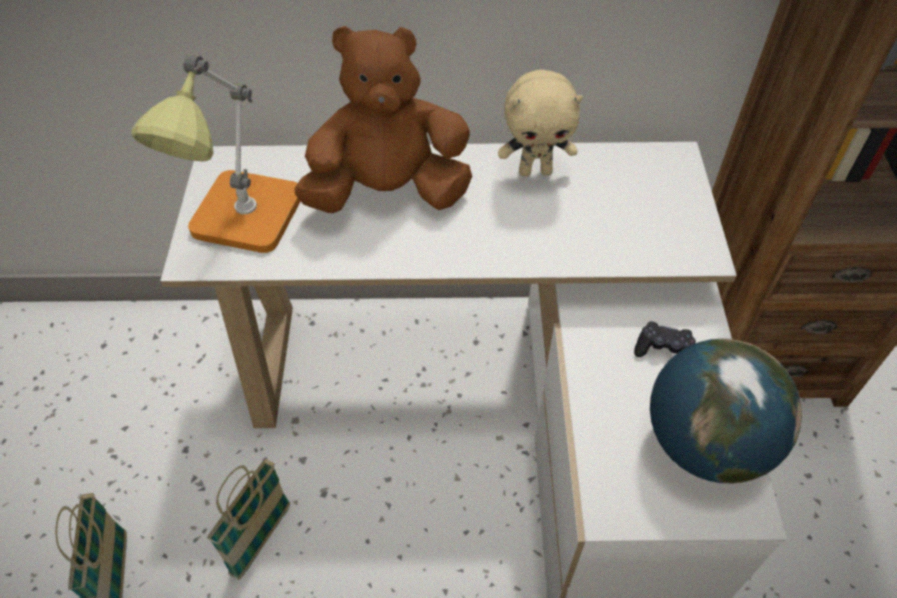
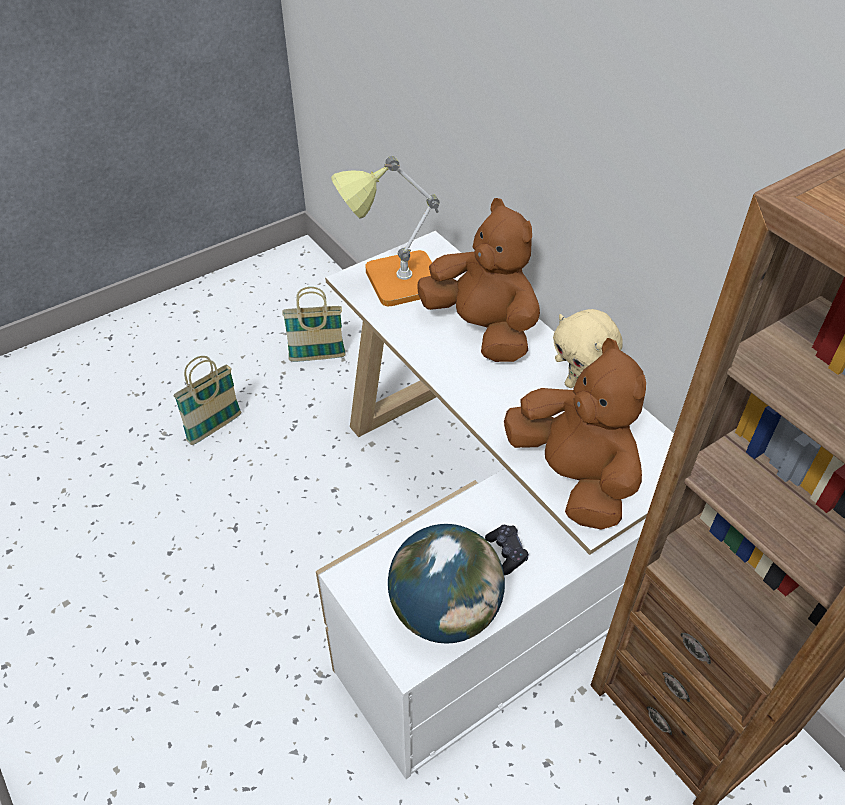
camera: 55 degrees right, 5 degrees down
(262, 539) = (281, 478): basket -> basket (317, 357)
(643, 237) = (573, 477): none -> brown plush toy

